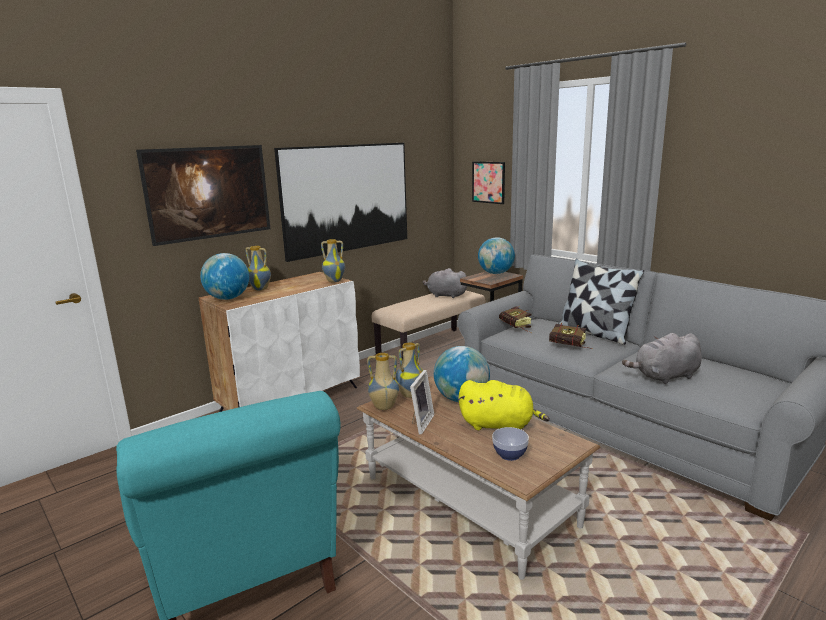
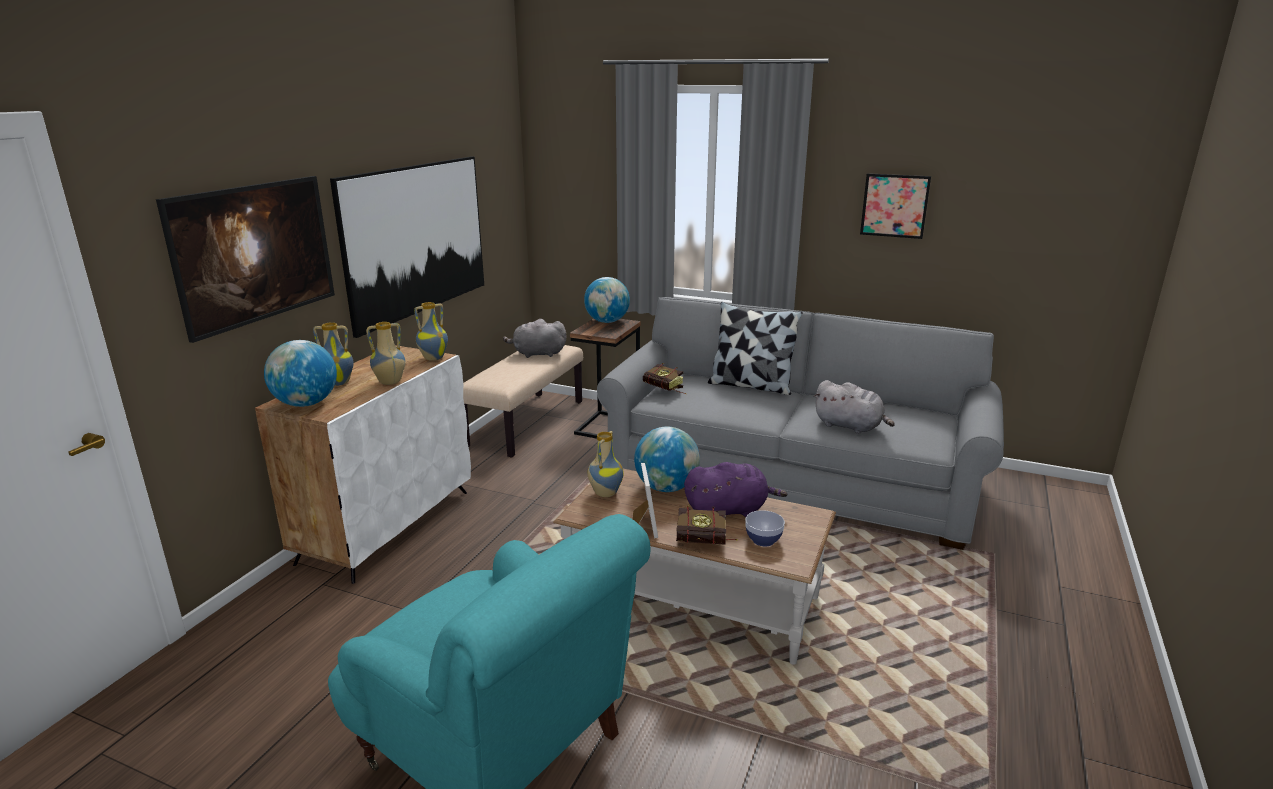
camera: 25 degrees left, 5 degrees up
(384, 407) = (588, 515): vase -> vase (390, 382)
(488, 182) = (578, 204): picture -> picture (894, 205)
(499, 425) = (729, 510): yellow plush toy -> purple plush toy
(571, 347) = (740, 406): book -> book (707, 543)
(664, 377) = (850, 426): grey plush toy -> grey plush toy turned 105 degrees counterclockwise

